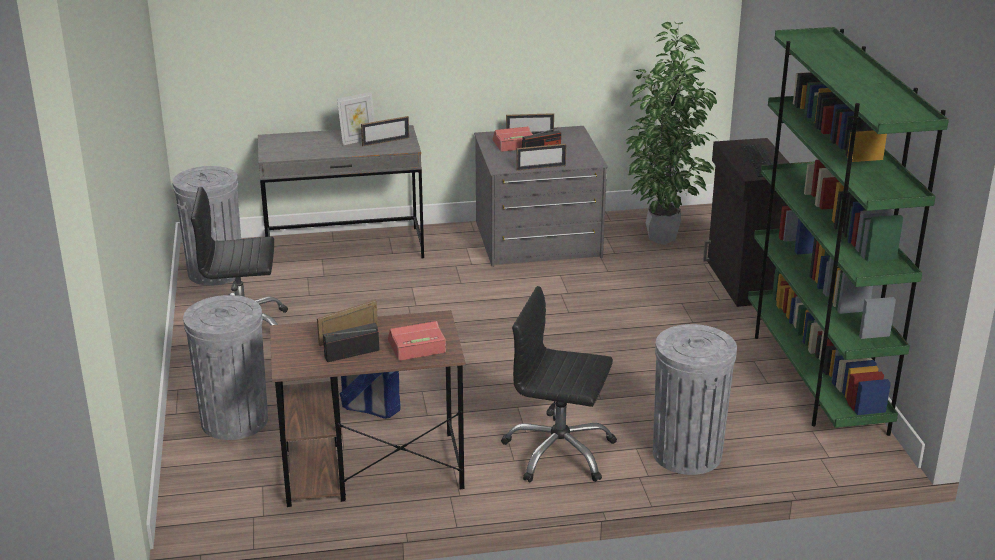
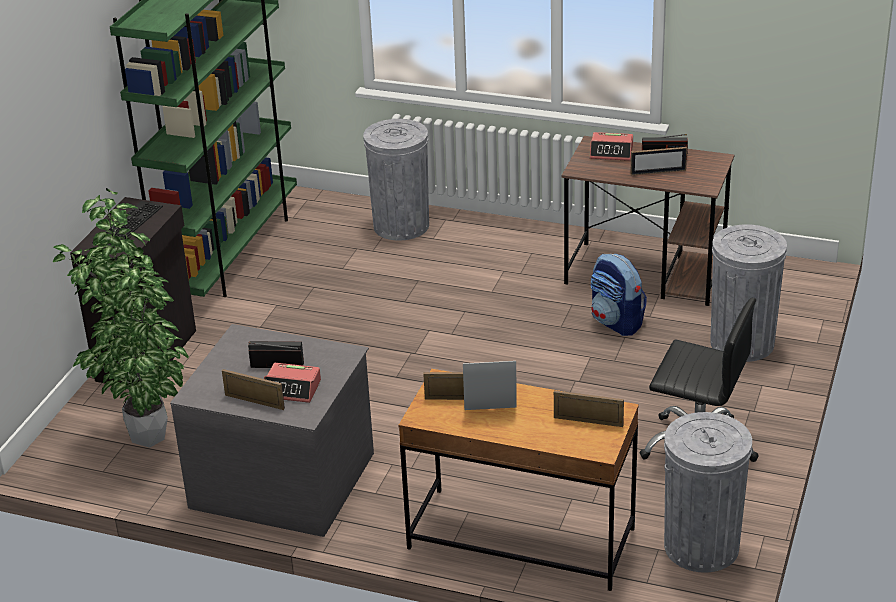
camera: 150 degrees left, 5 degrees up
(345, 248) = (520, 538): grey desk -> brown desk
(541, 168) = (304, 340): picture frame -> picture frame (588, 421)
(559, 452) = (493, 250): black office chair -> none

